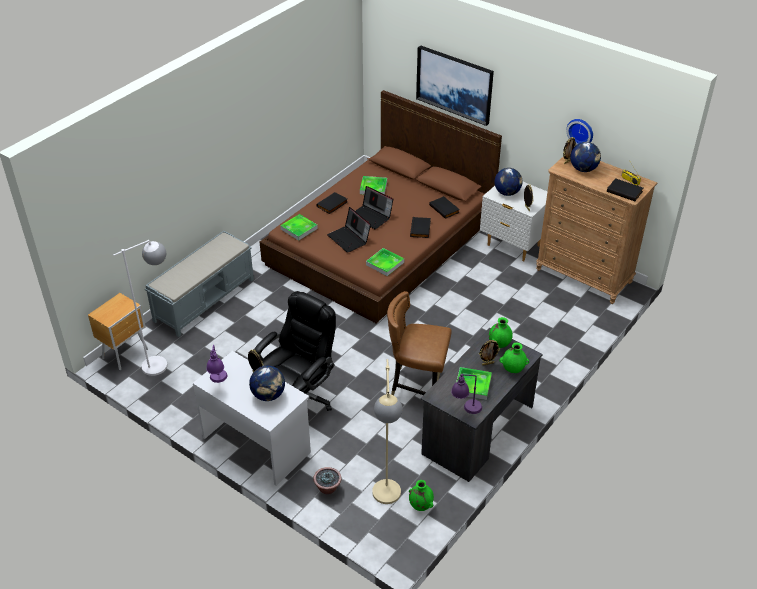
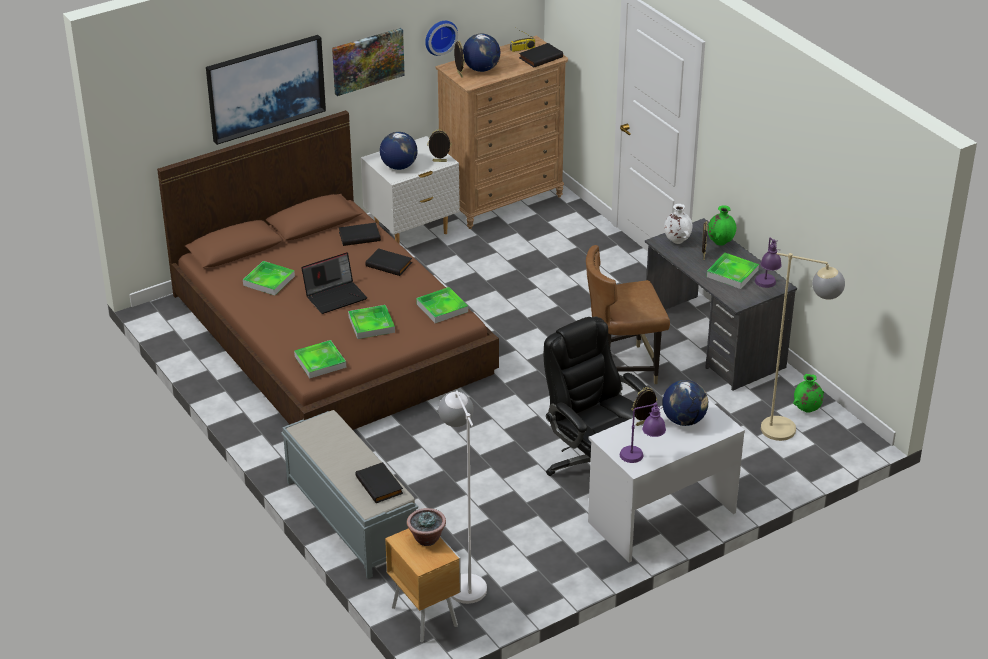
camera: 70 degrees left, 5 degrees down
(327, 488) = (755, 472): potted plant -> potted plant (426, 538)
(332, 205) = (284, 323): black book -> black book (380, 485)
(349, 239) = (371, 324): laptop -> tray
(417, 385) = (621, 368): brown chair -> brown chair turned 45 degrees clockwise
(499, 345) = (677, 241): green vase -> white vase
(525, 112) = (367, 61): none -> picture

